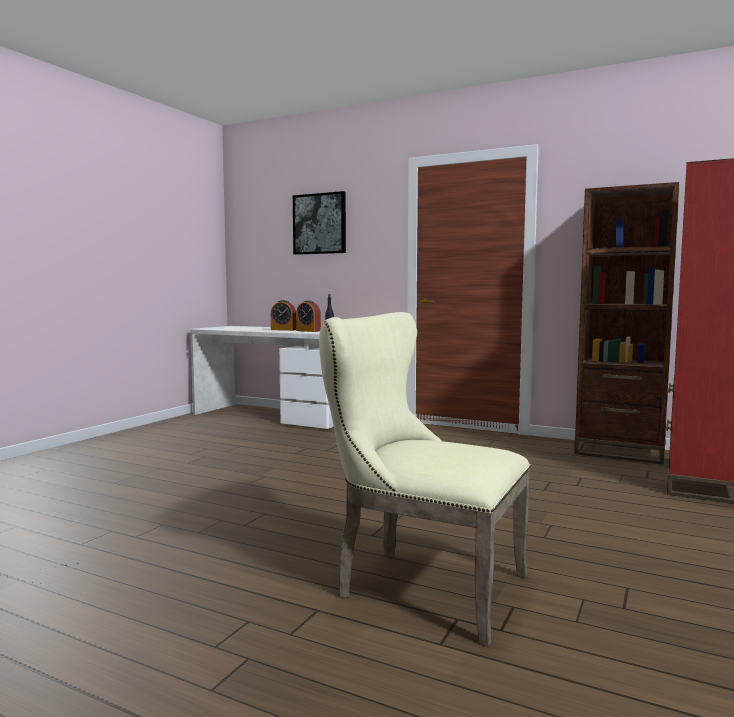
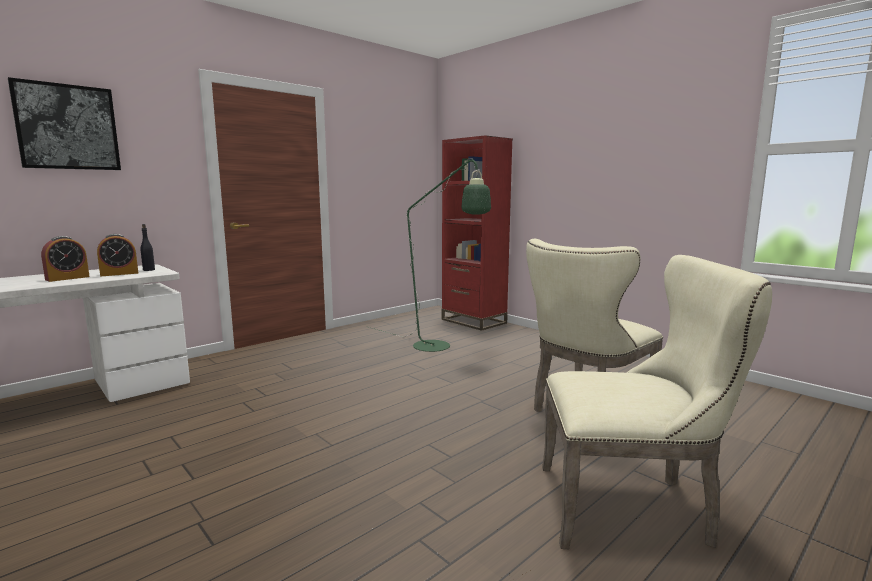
camera: 70 degrees left, 5 degrees up
(162, 619) = (633, 507): none -> beige chair
(542, 483) = (439, 347): none -> green floor lamp
(619, 452) = (401, 320): brown bookcase -> none

